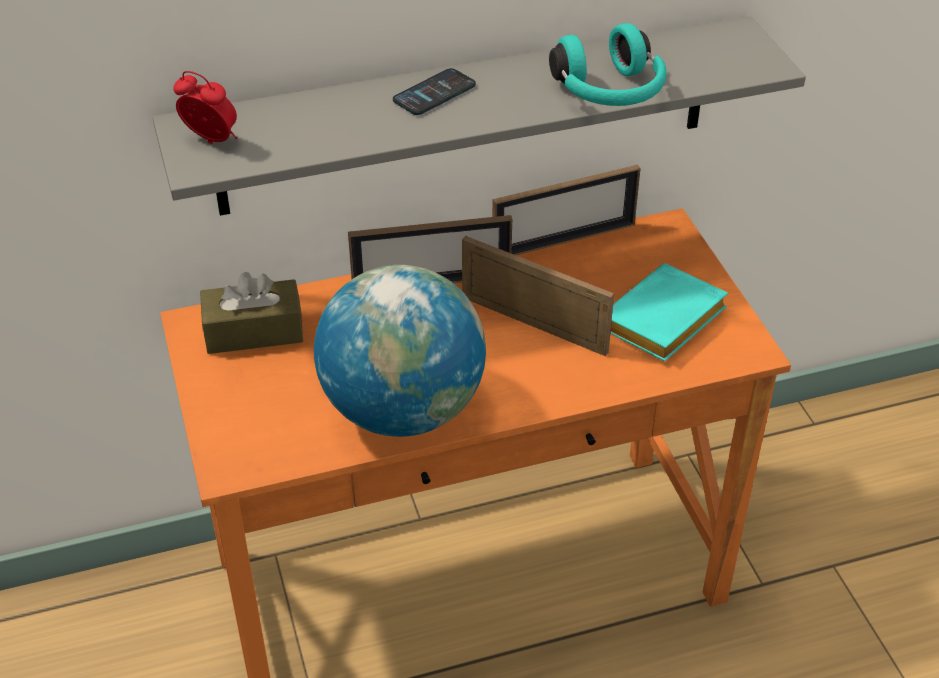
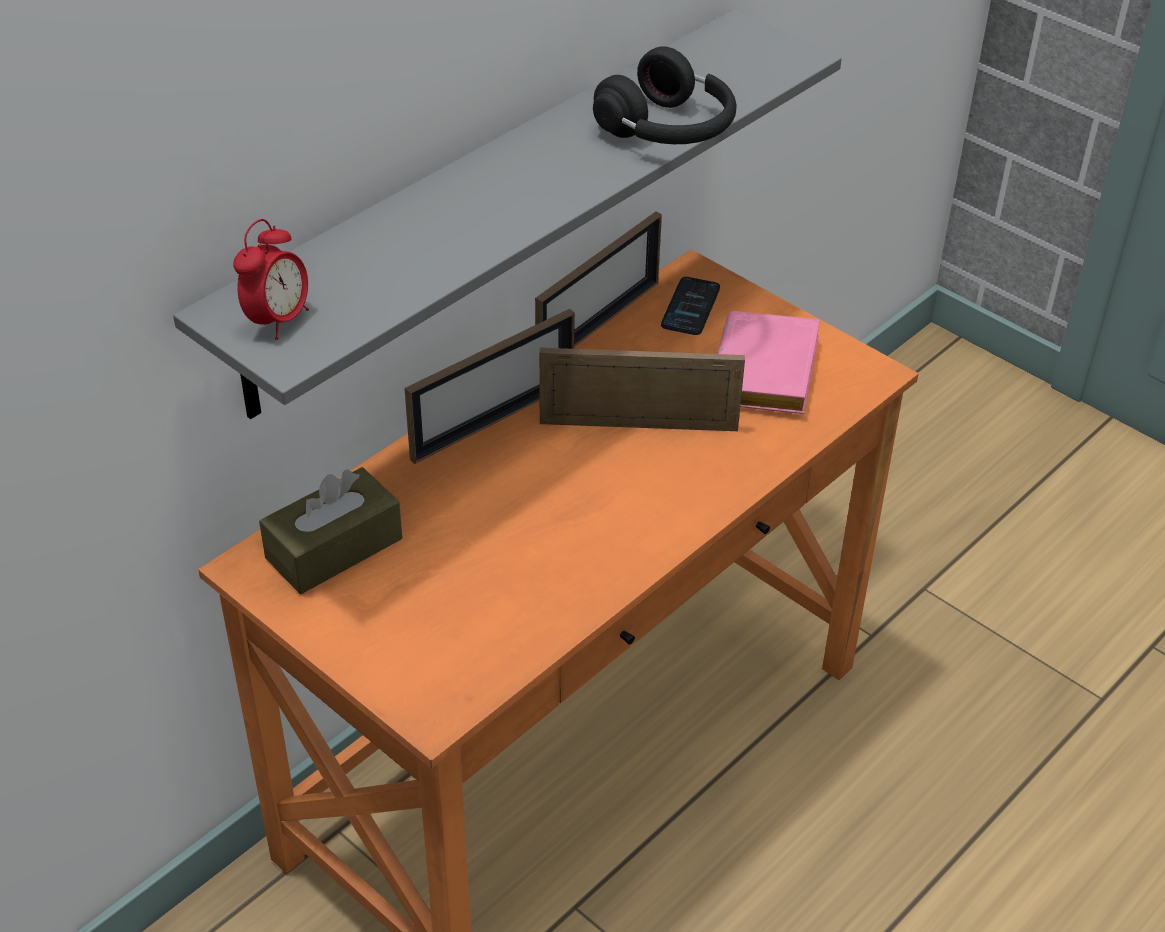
camera: 30 degrees left, 0 degrees up
(211, 141) = (278, 320): alarm clock -> alarm clock turned 120 degrees clockwise
(403, 409) = (575, 569): globe -> none
(434, 93) = (484, 187): phone -> phone (690, 307)
(610, 92) = (669, 130): turquoise headphones -> black headphones
(663, 323) = (767, 376): turquoise book -> pink book

